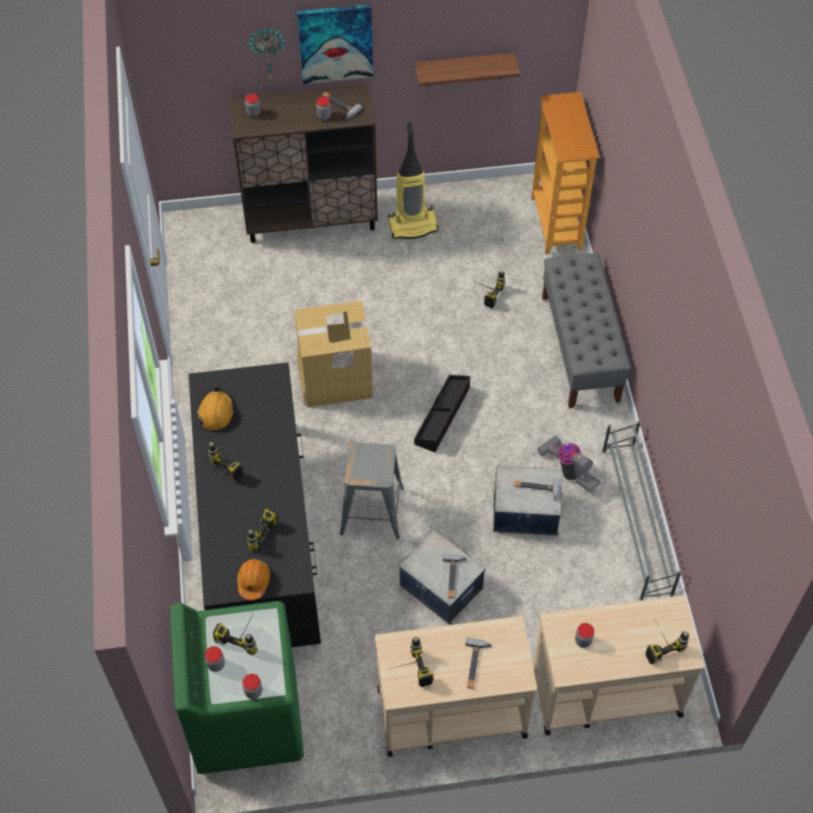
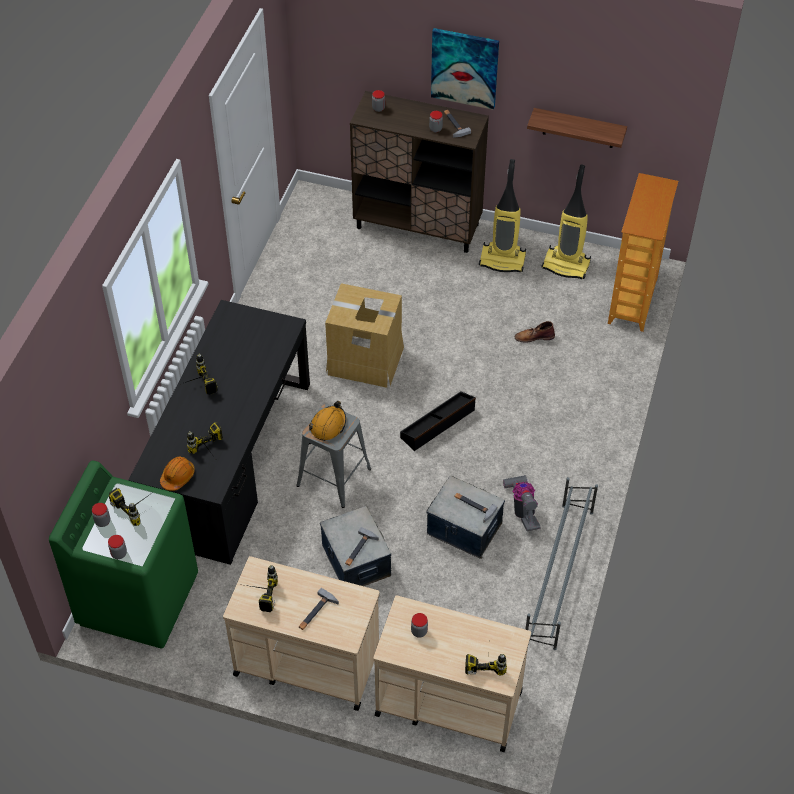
camera: 25 degrees right, 5 degrees down
(216, 412) = (224, 337): orange hard hat -> orange hard hat (328, 425)
(267, 52) = (404, 58): wall clock -> none
(476, 209) = (566, 265): none -> vacuum cleaner
(484, 292) = (534, 337): power drill -> brown boot
(580, 348) = (593, 413): grey bench -> none

